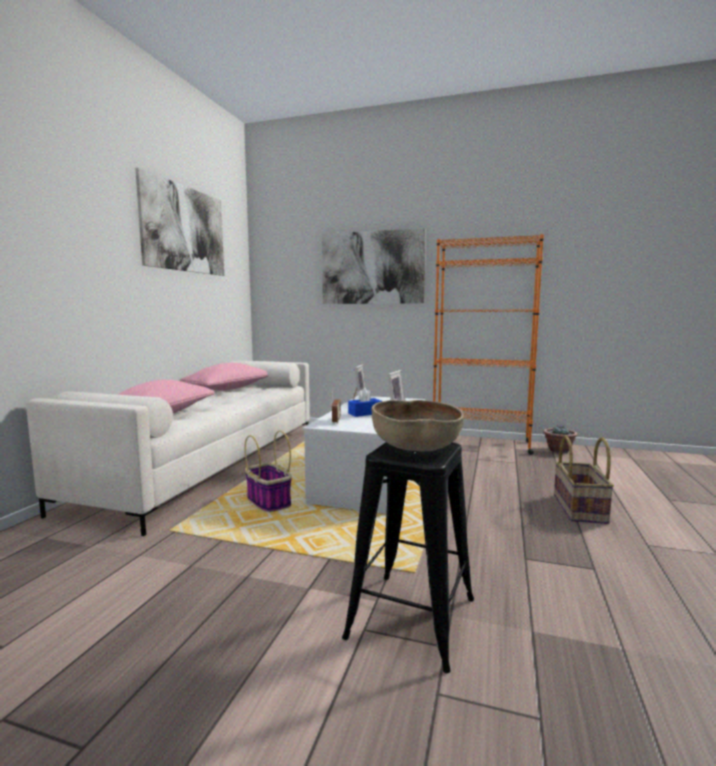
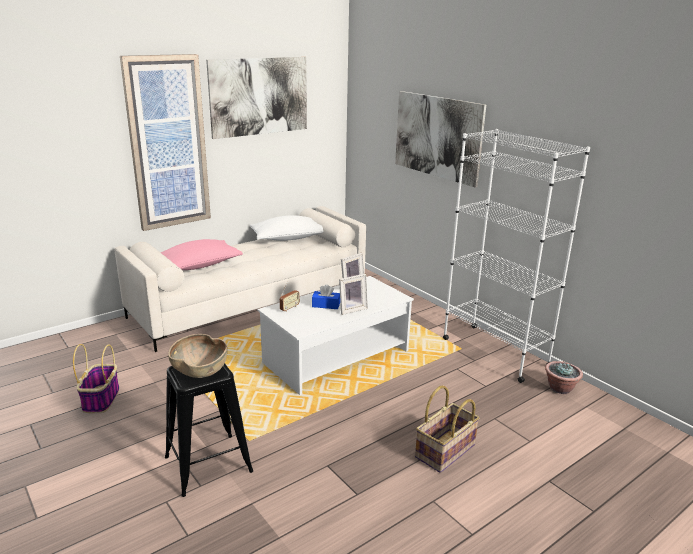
camera: 35 degrees right, 15 degrees up
(95, 259) = (168, 143): none -> picture
(228, 389) = (288, 238): pink pillow -> white pillow
(268, 501) = (243, 352): basket -> basket (101, 399)
(481, 444) = (494, 352): orange bookcase -> white bookcase

